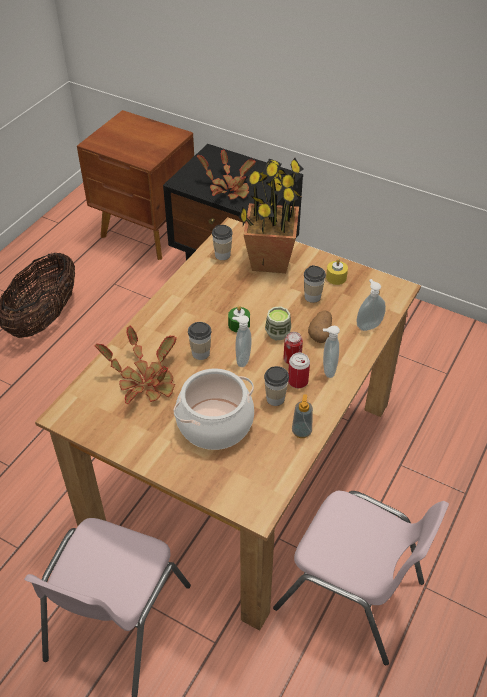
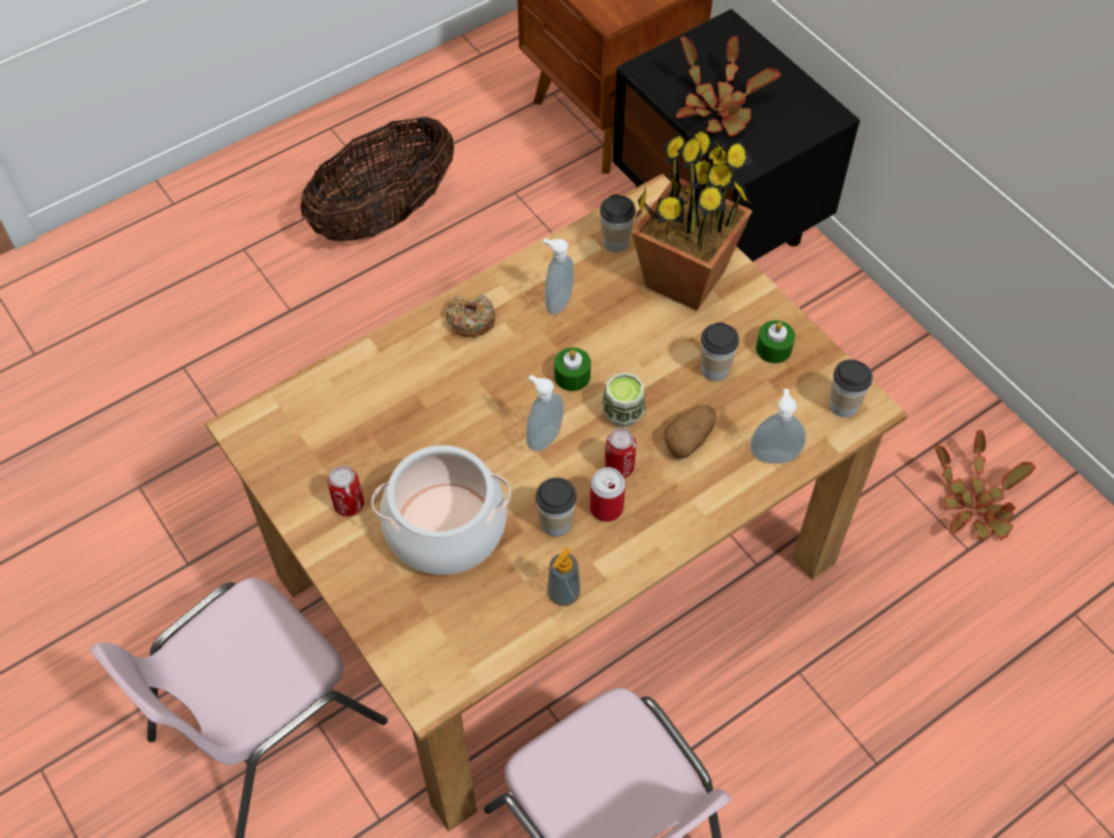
camera: 25 degrees right, 10 degrees up
(145, 380) = (385, 417): potted plant -> potted plant (976, 504)
(150, 432) = (349, 504): none -> can
(165, 317) = (471, 320): none -> donut
(200, 353) = (488, 403): cup -> cup (843, 405)
(327, 370) = (662, 507): soap dispenser -> soap dispenser (557, 301)
(336, 277) = (773, 348): yellow candle -> green candle

